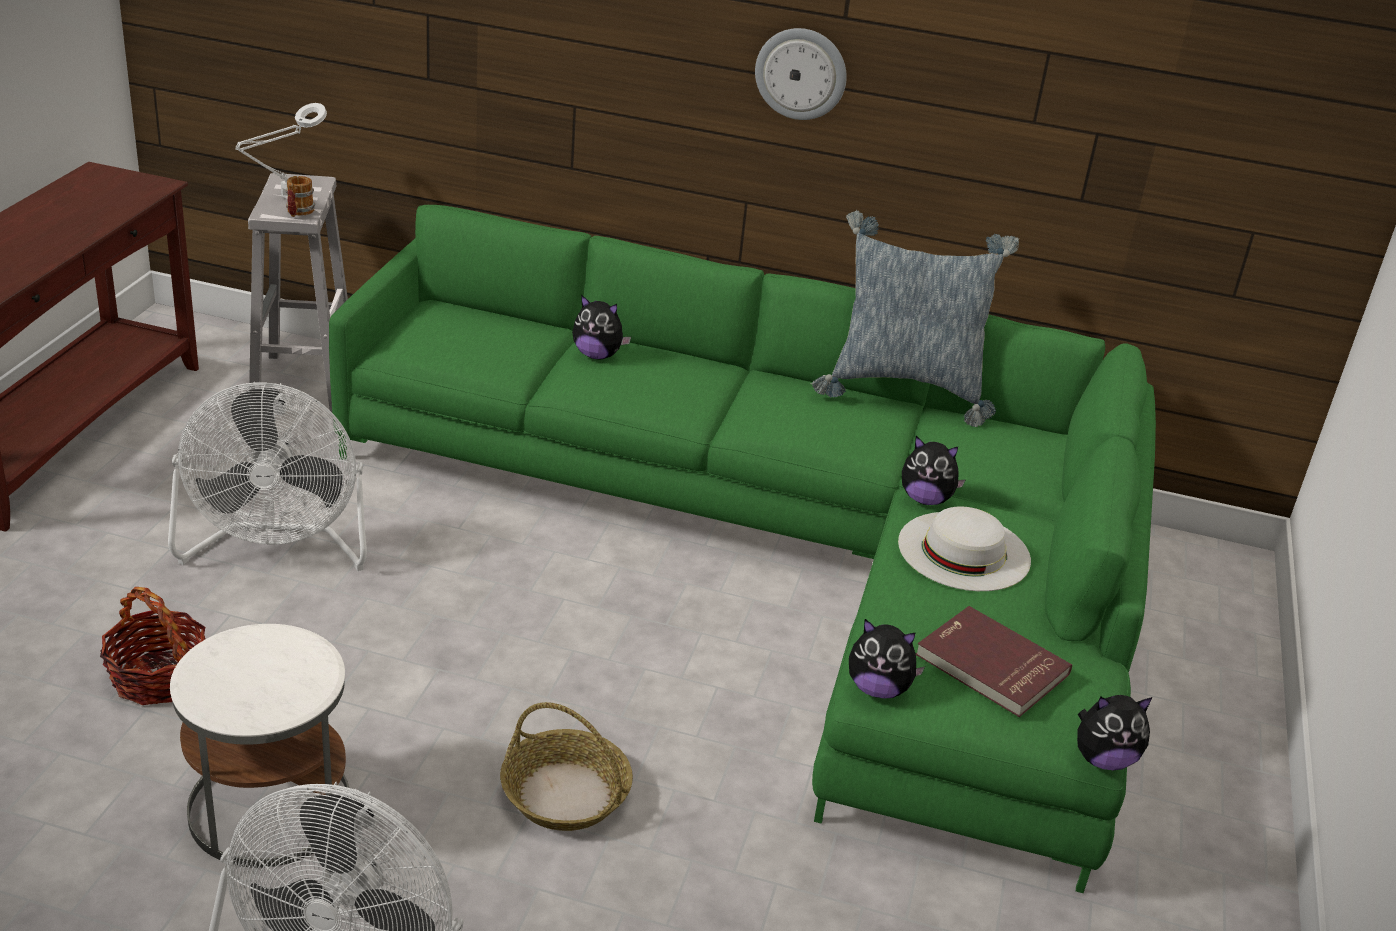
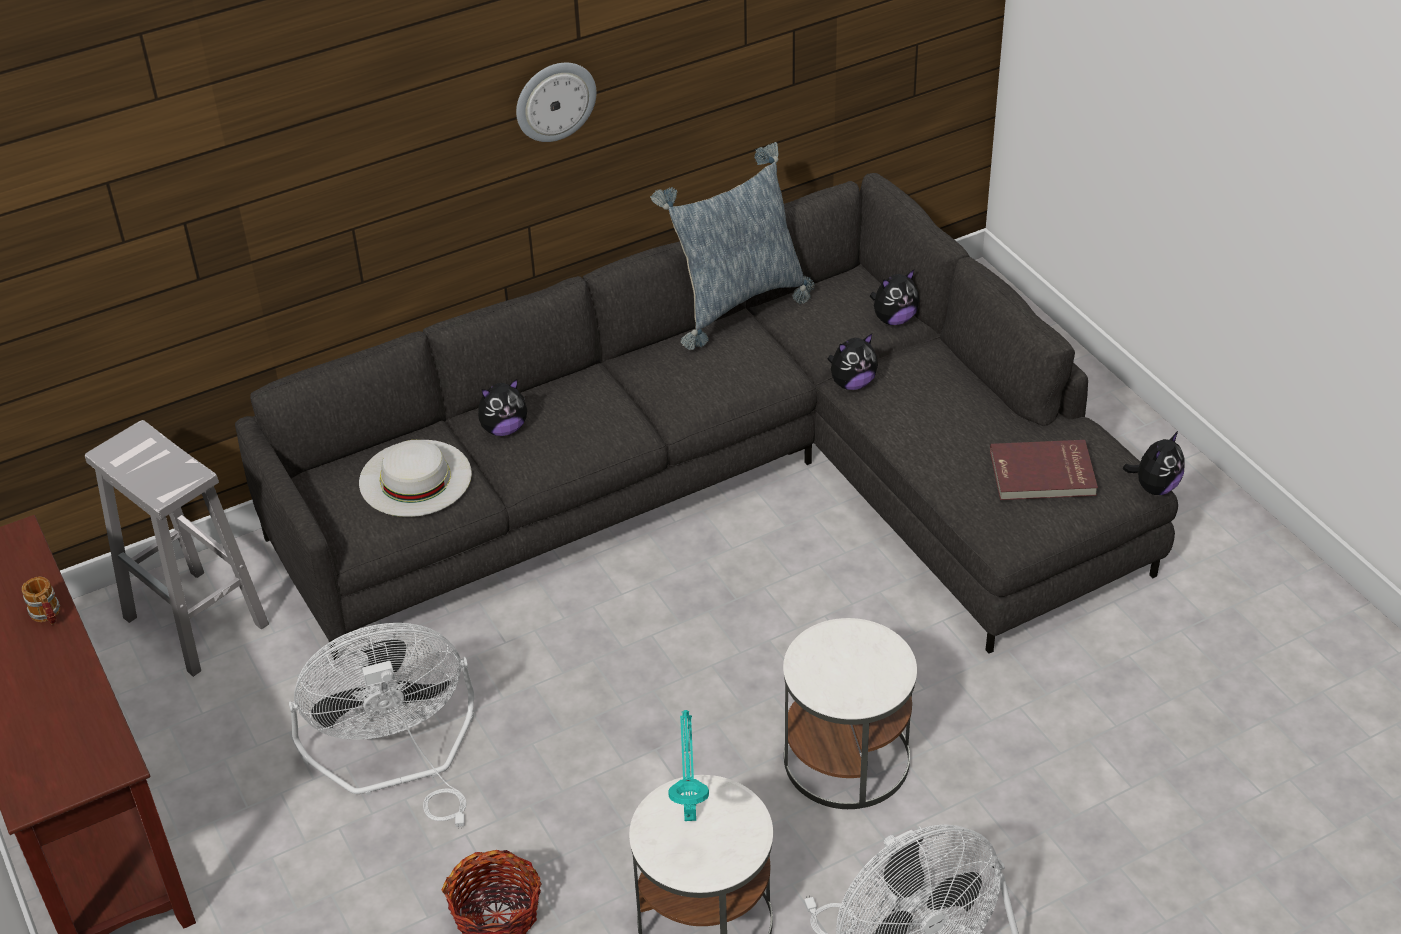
camera: 40 degrees left, 10 degrees up
(271, 544) = (403, 763): white fan -> white fan turned 150 degrees counterclockwise
(271, 658) = (690, 814): none -> turquoise table lamp
(285, 199) = (145, 470): white table lamp -> none
(298, 212) = (184, 475): mug -> mug (47, 615)
(566, 794) = (847, 758): basket -> white side table
(789, 555) = (734, 485): green sofa -> grey sofa
(878, 689) = (1006, 538): plush toy -> plush toy (894, 319)
(963, 551) = (928, 406): white hat -> white hat (415, 478)

